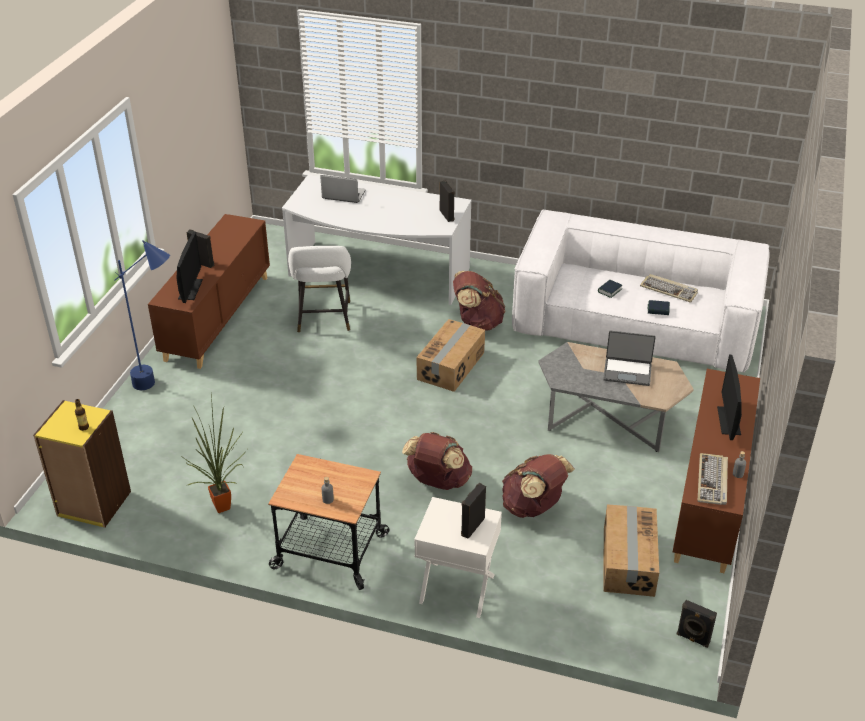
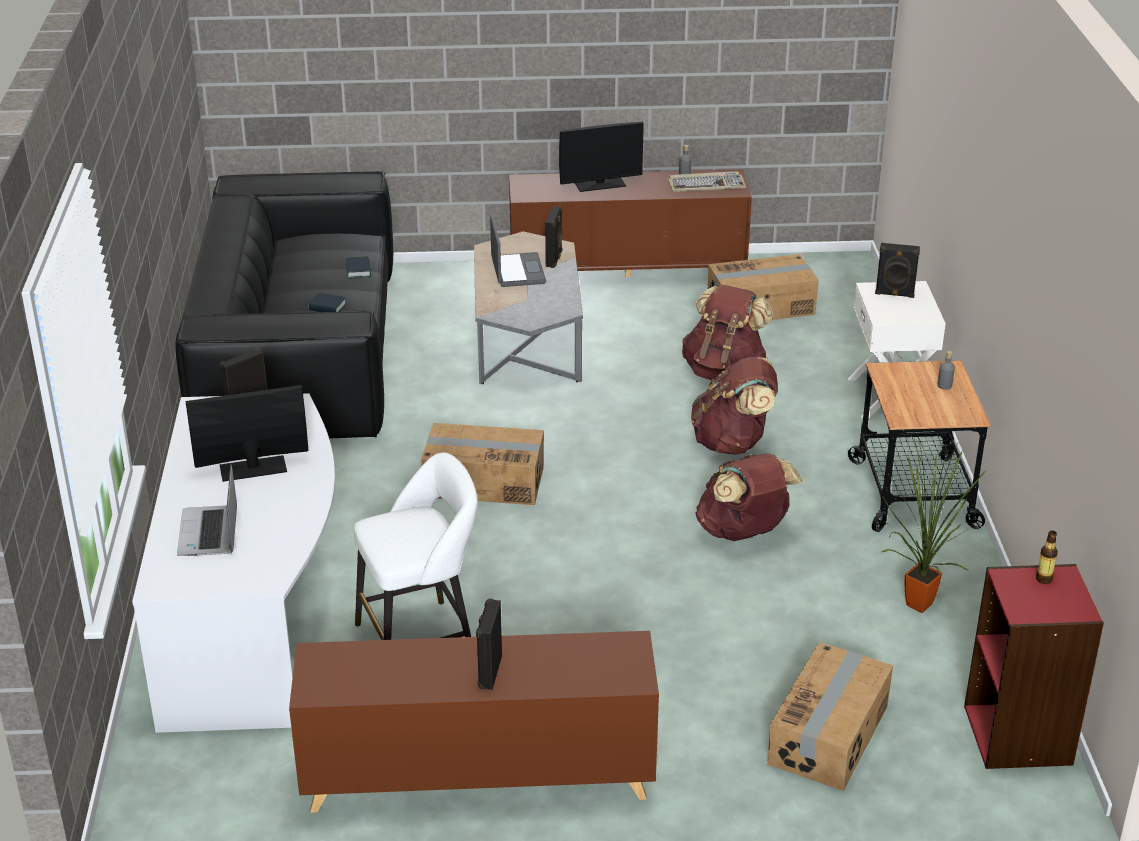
camera: 110 degrees left, 5 degrees down
(93, 504) = (1019, 735): yellow bookcase -> red bookcase
(153, 432) = (829, 735): none -> cardboard box
(161, 385) = (711, 774): blue floor lamp -> none
(190, 289) = (583, 657): monitor -> monitor (253, 468)
(477, 323) = (361, 480): brown backpack -> brown backpack (743, 532)
(635, 321) = (299, 352): white sofa -> black sofa
(669, 290) = (305, 267): keyboard -> none
(692, 639) = (833, 265): black speaker -> black speaker (554, 259)

